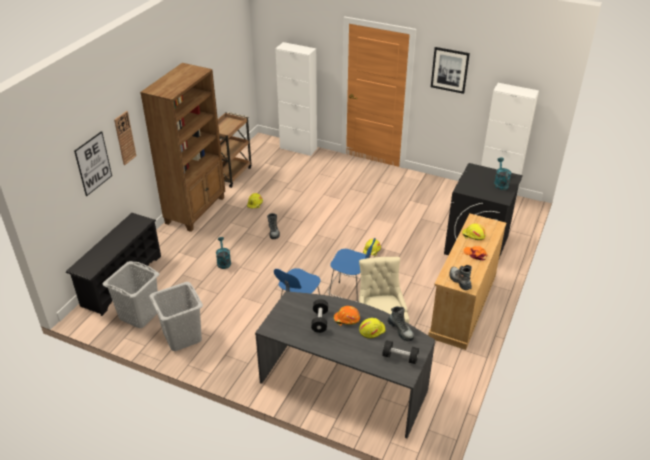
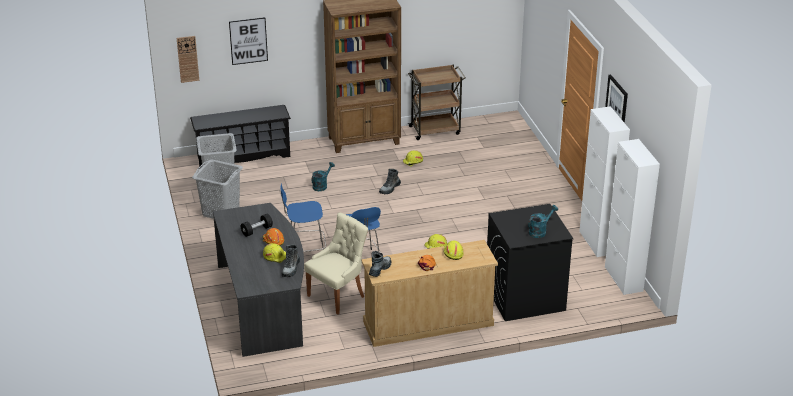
camera: 50 degrees right, 5 degrees down
(125, 138) = (293, 34): wall clock -> wall clock (187, 59)
(298, 148) = (525, 141): white cabinet -> white cabinet (597, 242)
(400, 357) = (261, 280): black dumbbell -> none

